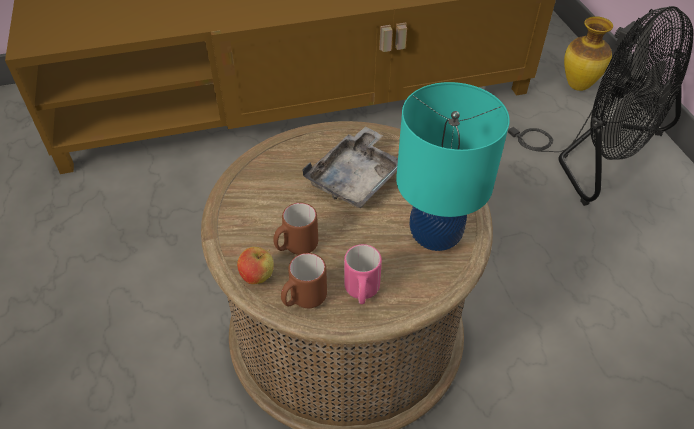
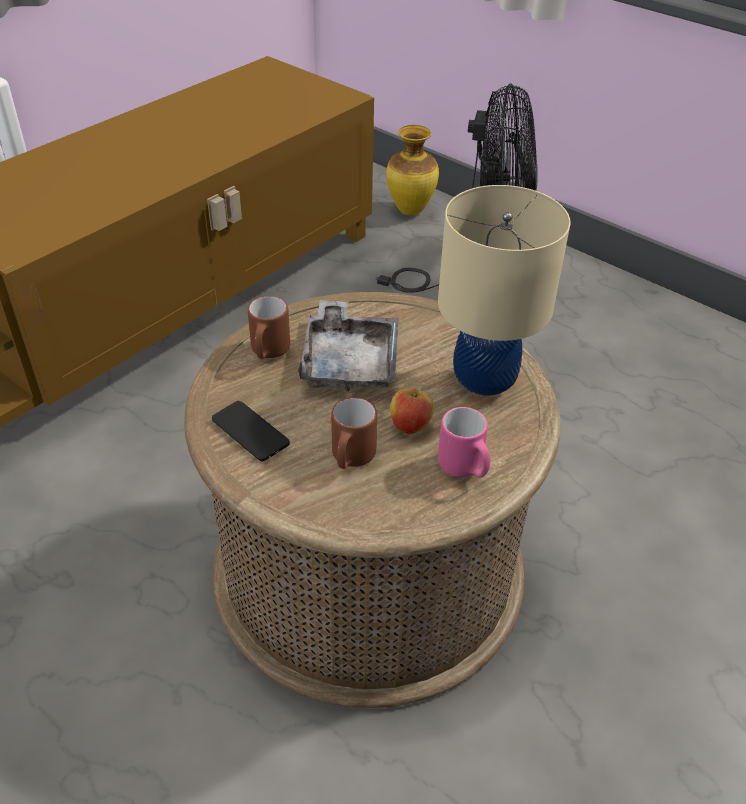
camera: 35 degrees left, 5 degrees down
(252, 197) = (250, 431): none -> phone
(257, 277) = (341, 510): apple -> apple (410, 426)
(303, 299) = (412, 506): brown mug -> brown mug (268, 352)
(437, 237) = (487, 381): turquoise table lamp -> beige table lamp

